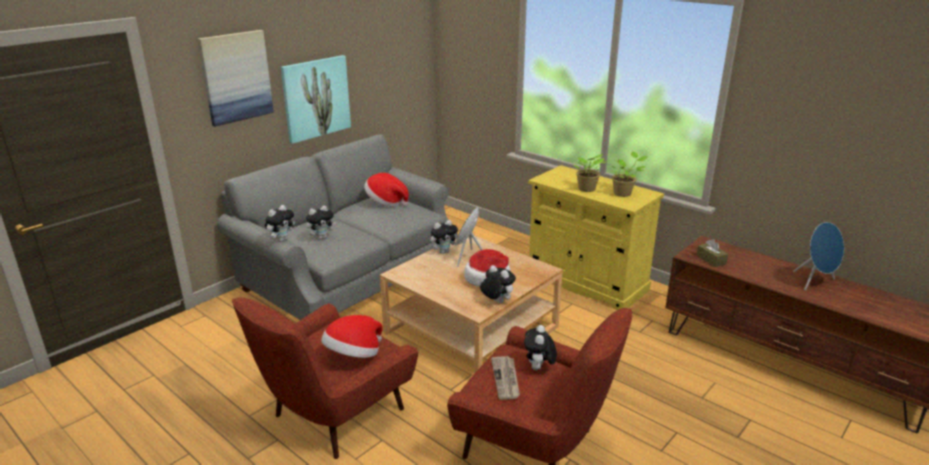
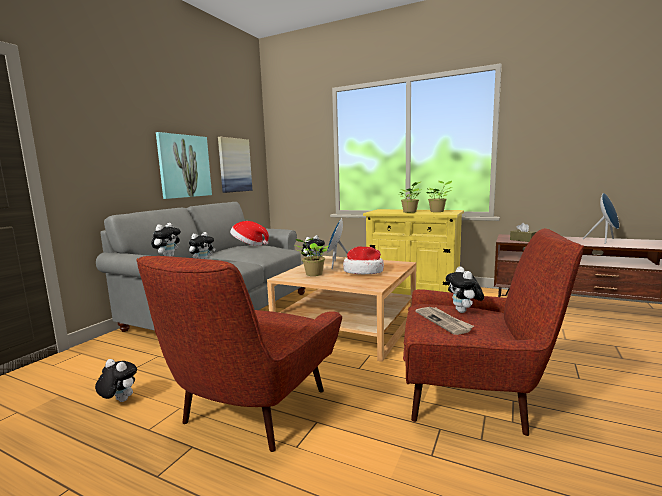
camera: 15 degrees left, 15 degrees down
(236, 77) = (117, 130): picture -> picture (234, 165)
(354, 355) = (276, 328): hat -> none
(431, 274) = (313, 274): none -> potted plant
(496, 302) = (384, 280): plush toy -> plush toy (119, 401)

